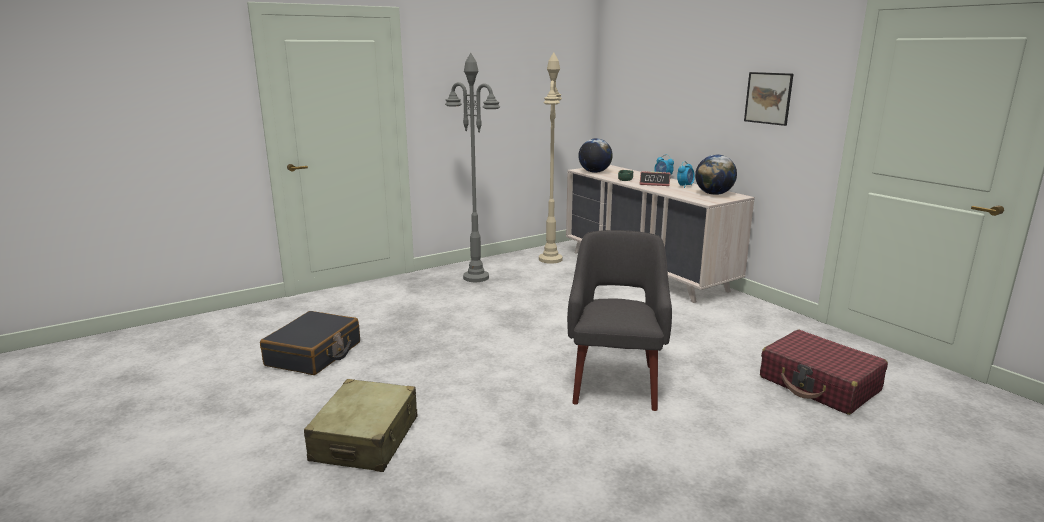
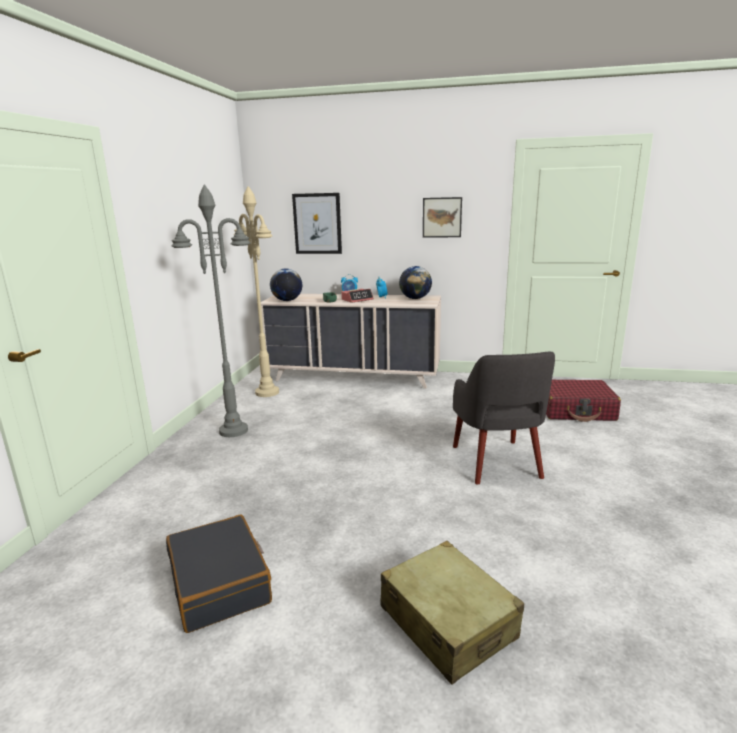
camera: 45 degrees left, 0 degrees up
(615, 382) = (496, 462): grey armchair -> grey armchair turned 150 degrees counterclockwise
(650, 94) = (317, 223): none -> picture

